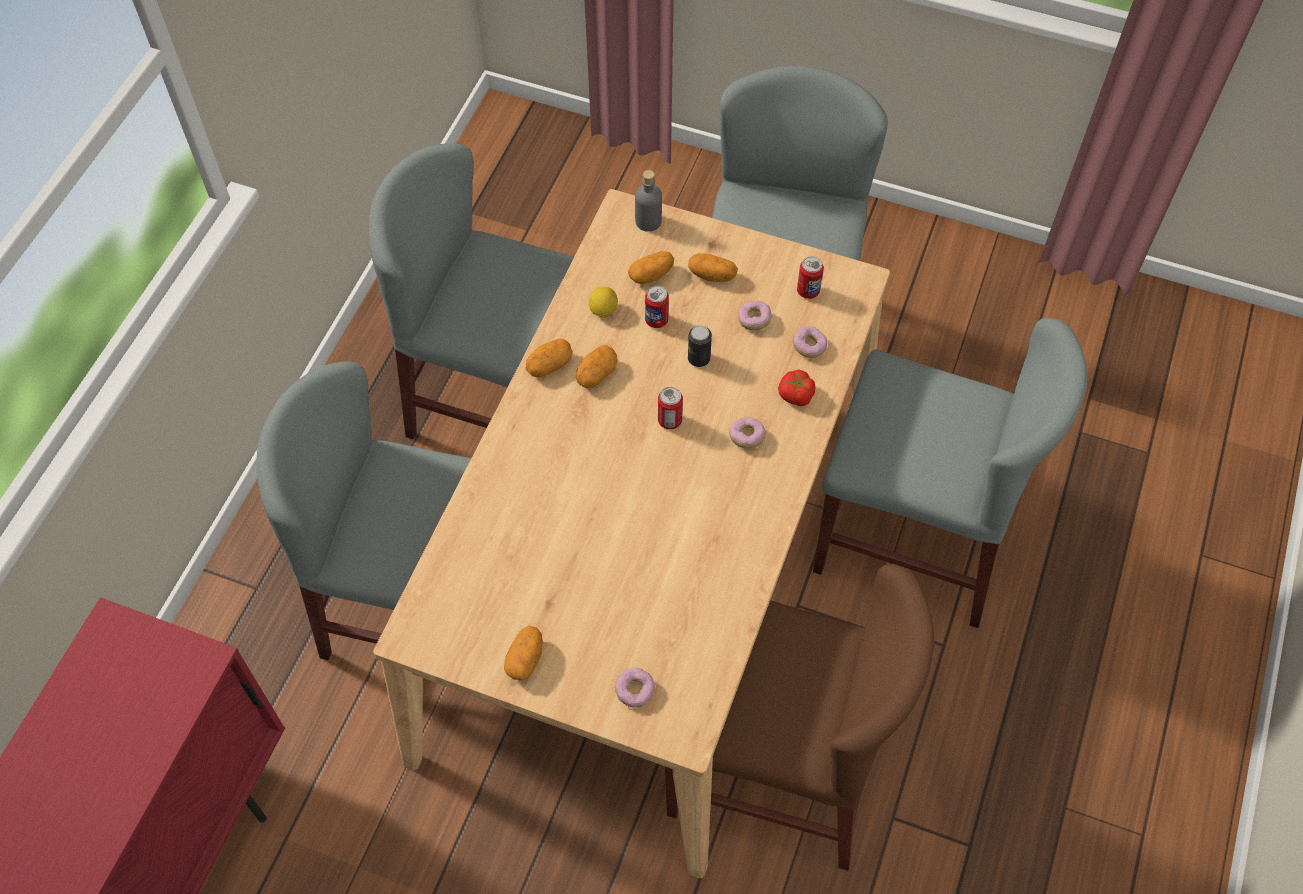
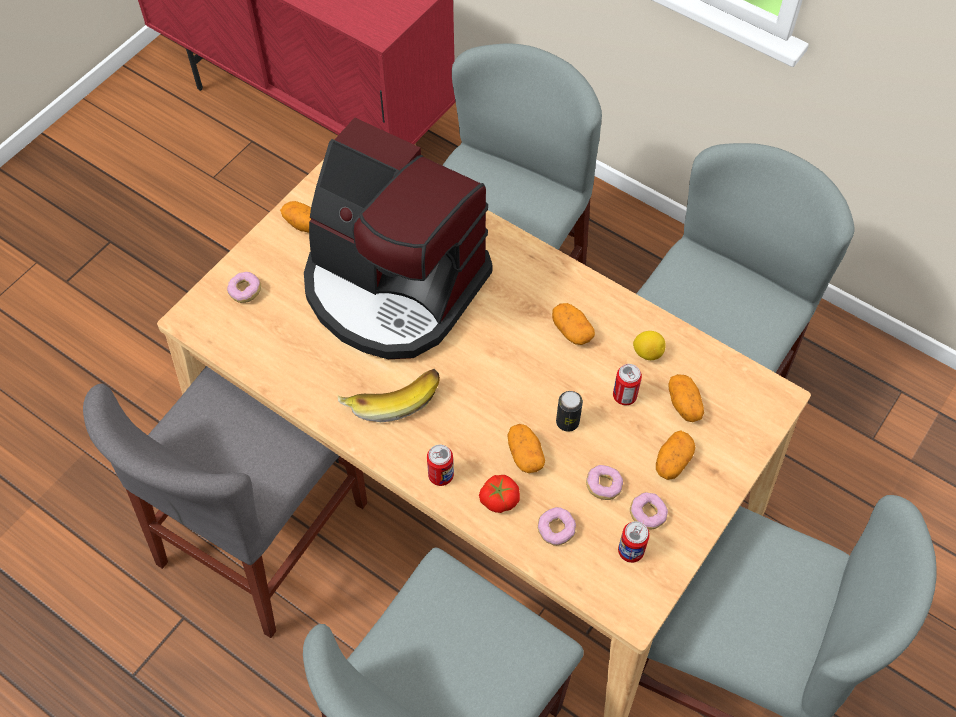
camera: 105 degrees right, 0 degrees up
(549, 365) = (591, 295): potato -> potato (525, 454)
(587, 544) = (393, 286): none -> coffee machine
(648, 221) = (758, 419): grey bottle -> none
(669, 420) = (501, 379): can -> can (441, 475)
(720, 509) = (392, 397): none -> banana
(746, 437) = (462, 440): donut -> donut (647, 514)
(775, 768) = (264, 533): brown chair -> grey chair

